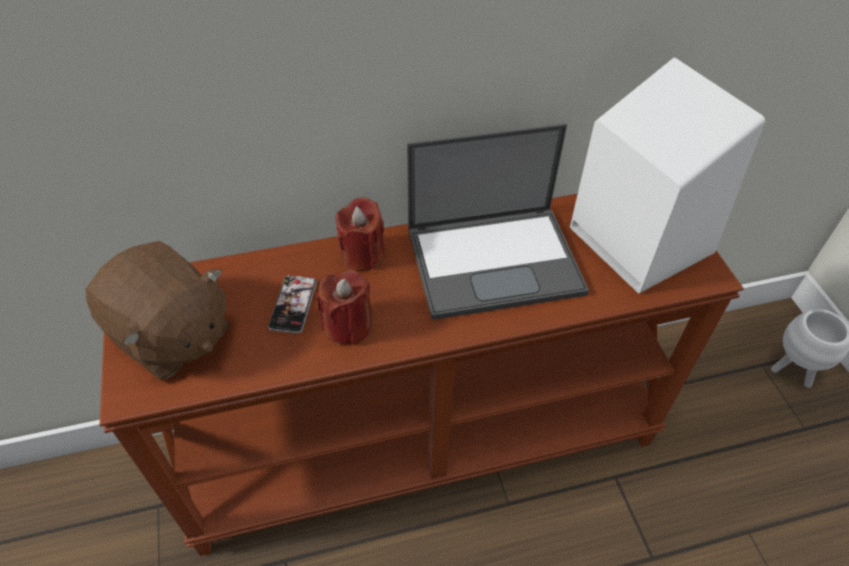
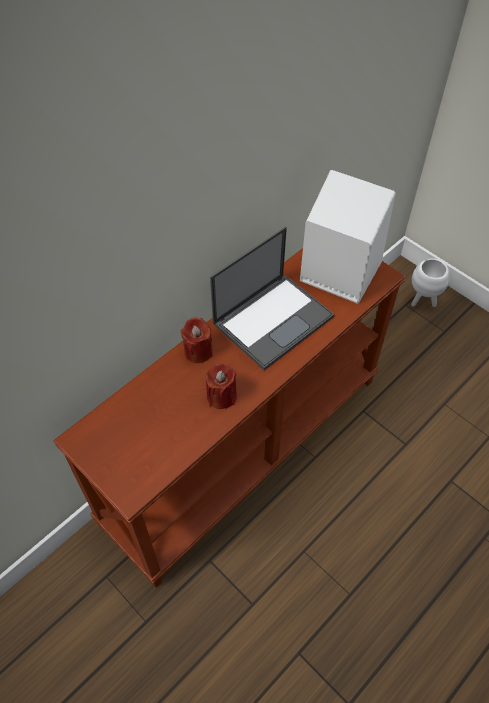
camera: 30 degrees left, 5 degrees up
(171, 336) = (126, 452): brown plush toy -> none
(293, 304) = (182, 400): phone -> none

